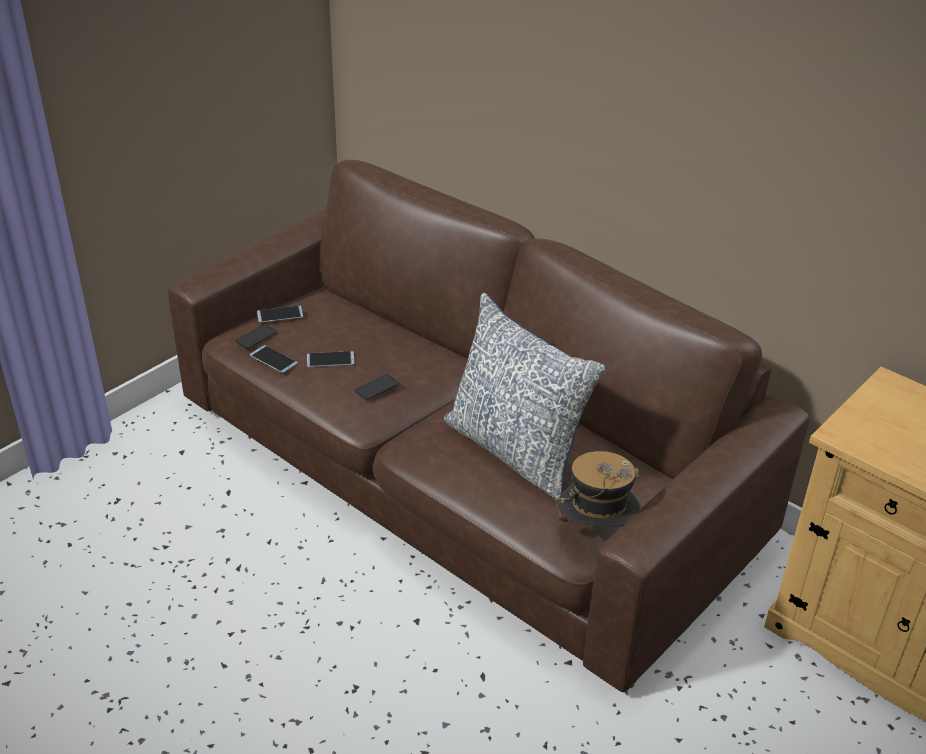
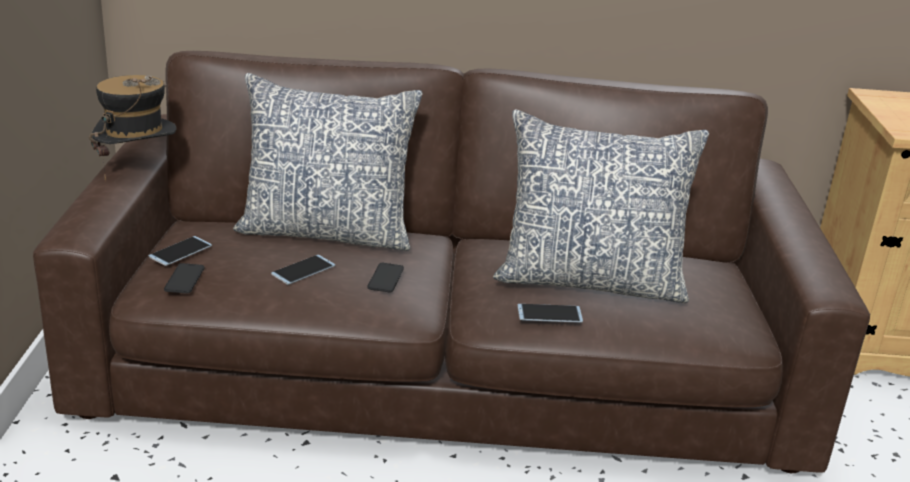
camera: 40 degrees left, 10 degrees down
(273, 359) = (237, 291): phone -> phone (549, 314)
(394, 333) = (326, 232): none -> pillow
(595, 533) = (742, 317): hat -> hat (137, 169)

